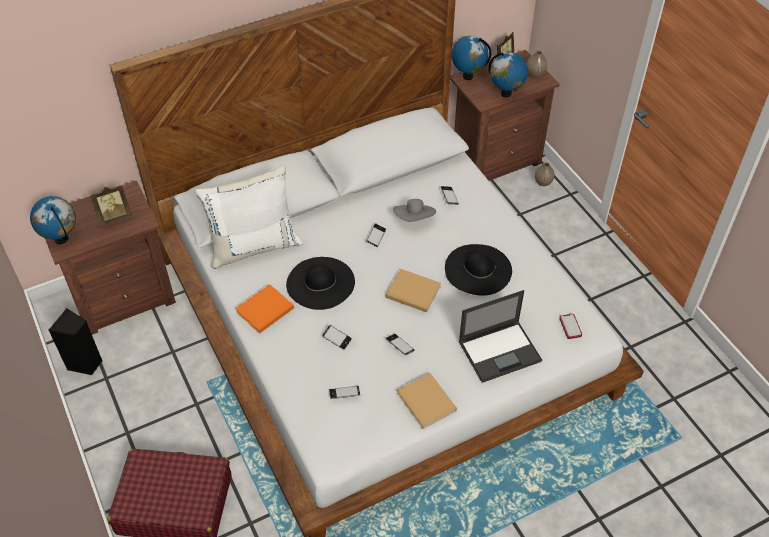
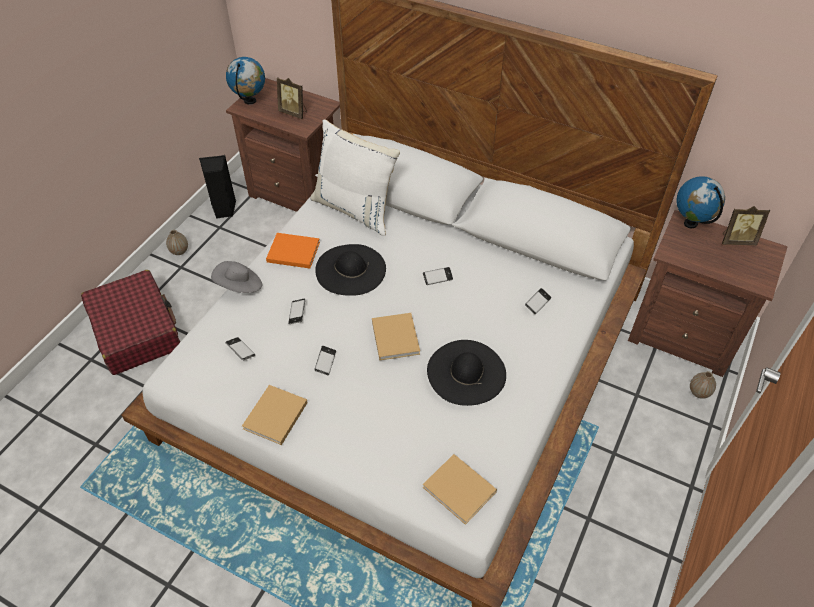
camera: 55 degrees right, 0 degrees up
(414, 219) = (484, 292): grey hat -> grey hat (239, 286)
(500, 351) = (380, 444): laptop -> none
(506, 93) = (703, 263): globe -> none
(535, 74) = (761, 272): vase -> vase (179, 251)
(570, 327) = (460, 491): phone -> beige book

